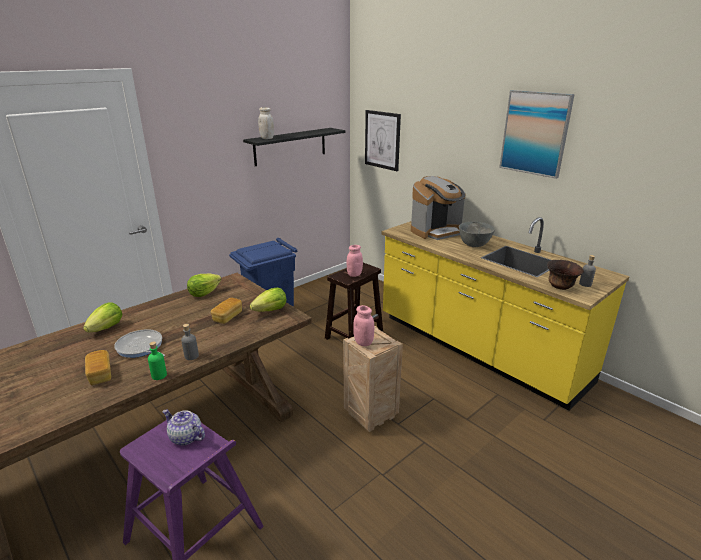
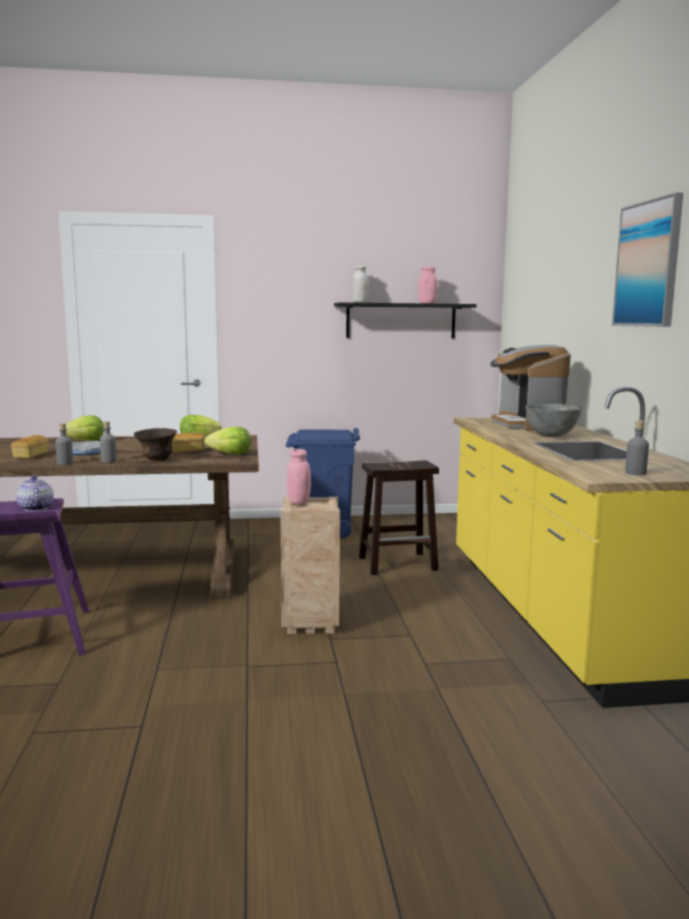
camera: 35 degrees right, 15 degrees down
(159, 375) = (65, 463): green bottle -> grey bottle
(354, 274) = (396, 466): pink jar -> pink jar (427, 303)
(382, 140) = (523, 317): picture -> none
(436, 231) = (527, 424): coffee machine -> coffee machine turned 75 degrees clockwise
(560, 287) = (585, 469): brown bowl -> brown bowl (157, 460)

